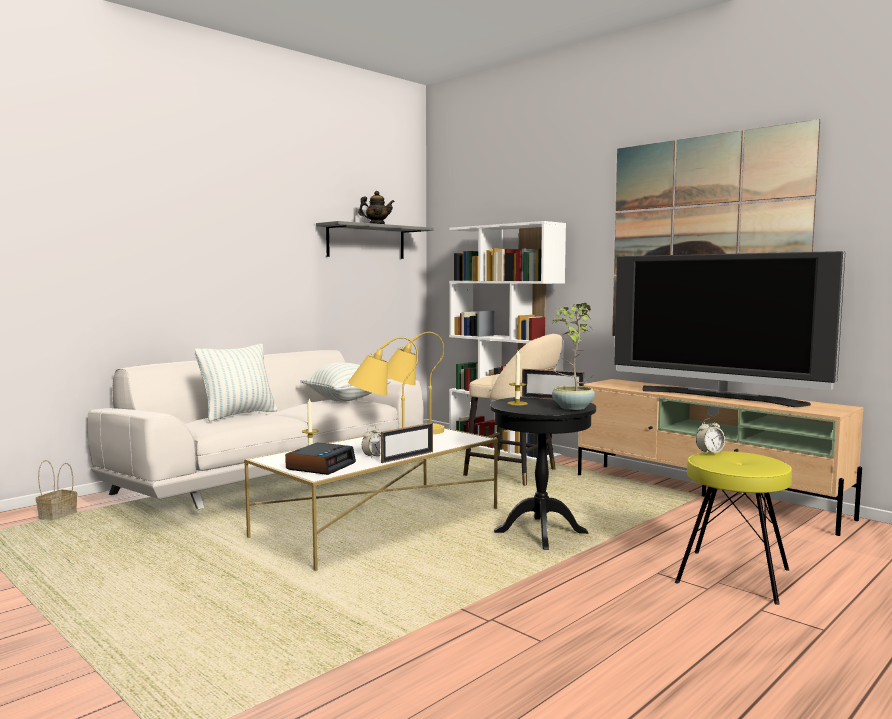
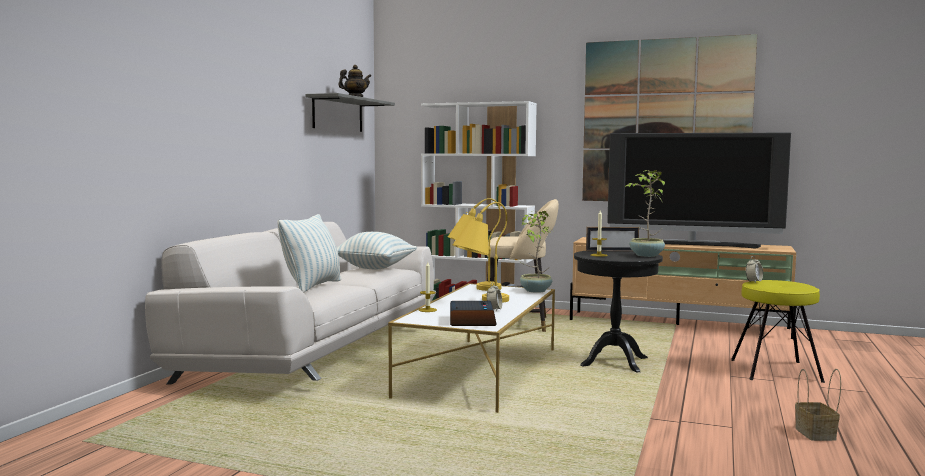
camera: 25 degrees left, 0 degrees up
(57, 516) = (148, 410): basket -> basket (816, 434)
(407, 457) = (523, 307): picture frame -> none
(469, 438) = (534, 291): none -> potted plant

